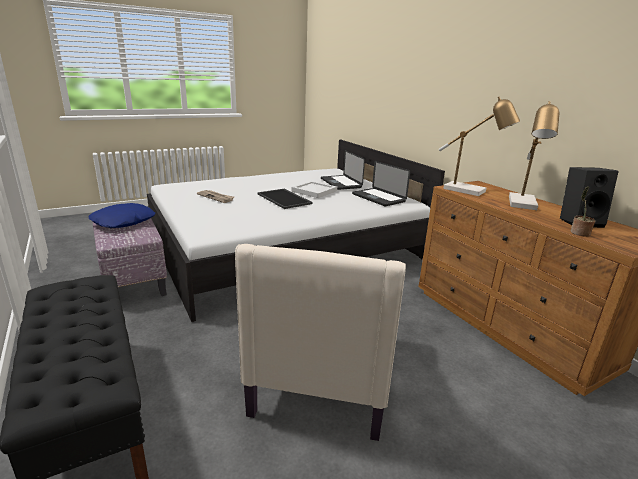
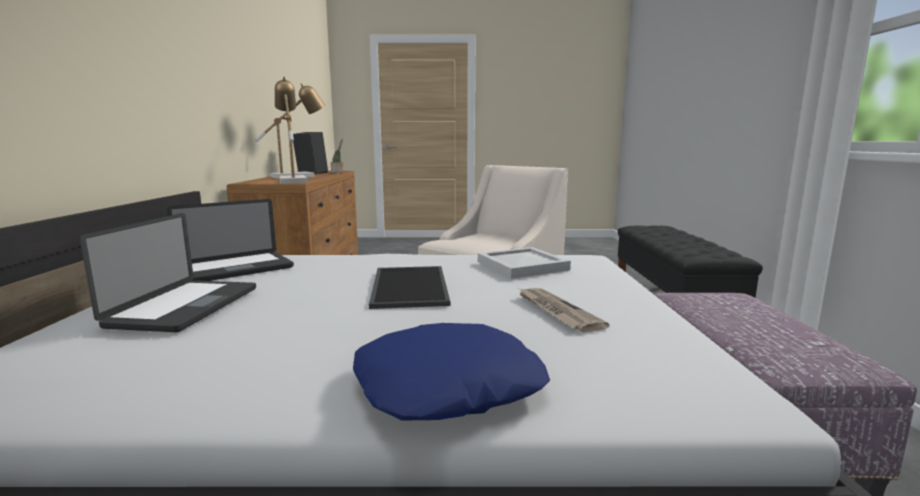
camera: 150 degrees left, 10 degrees down
(123, 222) = (756, 321): blue pillow -> blue pillow (447, 385)
(314, 191) = (310, 294): white tray -> white tray (522, 266)
(378, 198) = (235, 269): laptop -> laptop turned 60 degrees clockwise

